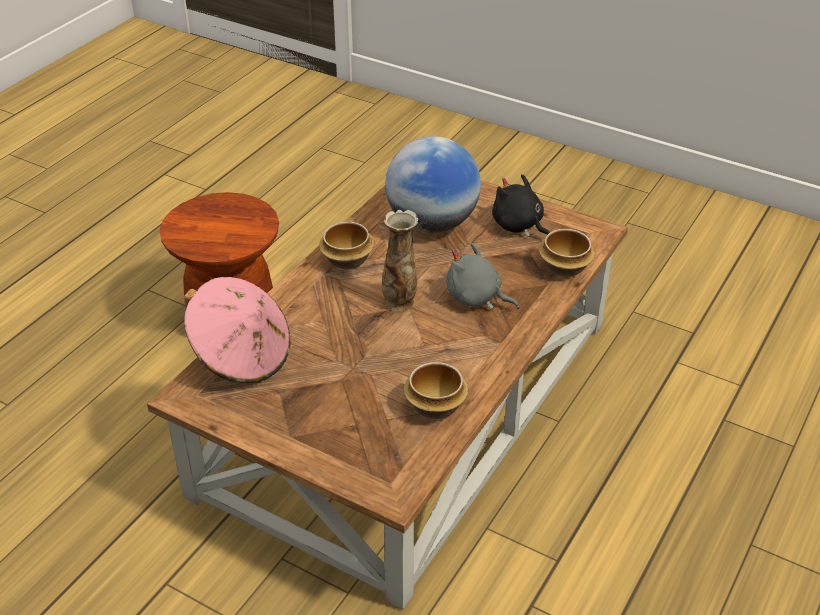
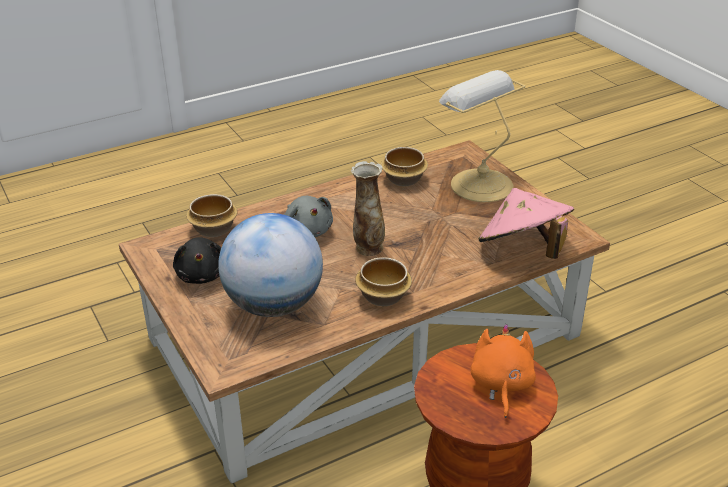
camera: 150 degrees left, 5 degrees down
(208, 231) = (501, 384): none -> orange plush toy
(340, 436) = (478, 184): none -> table lamp

